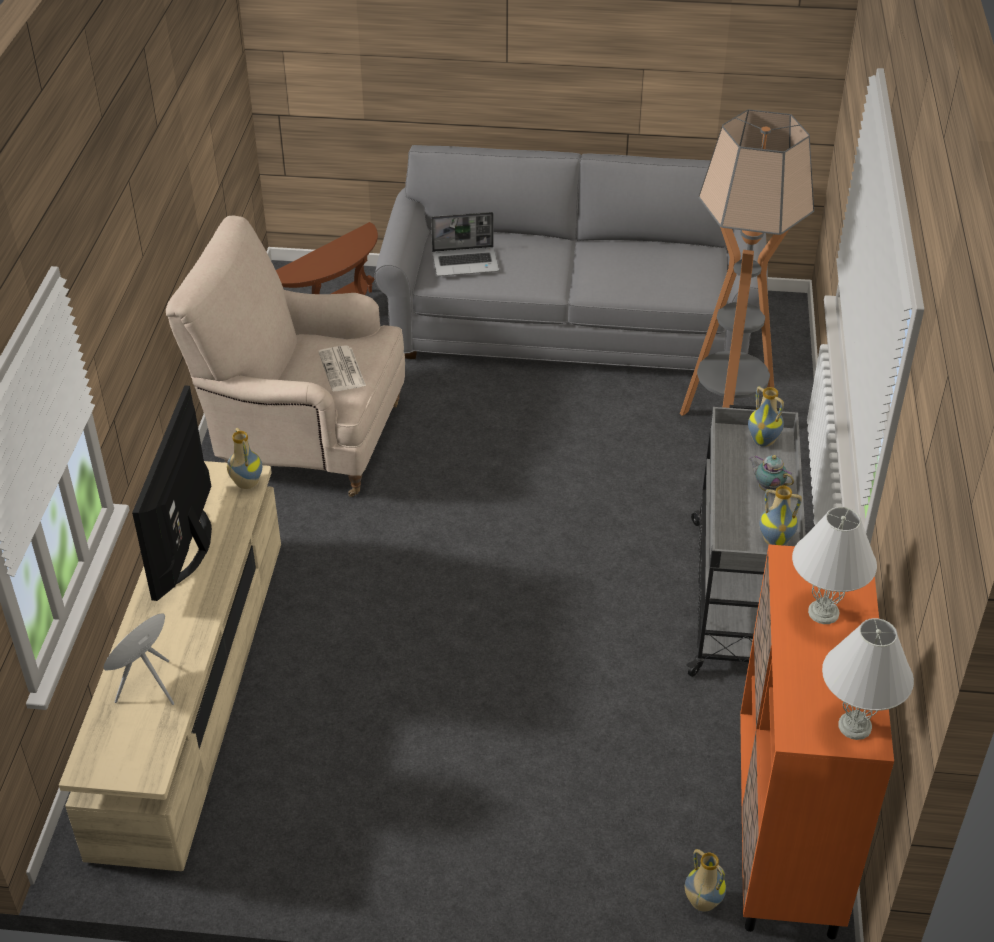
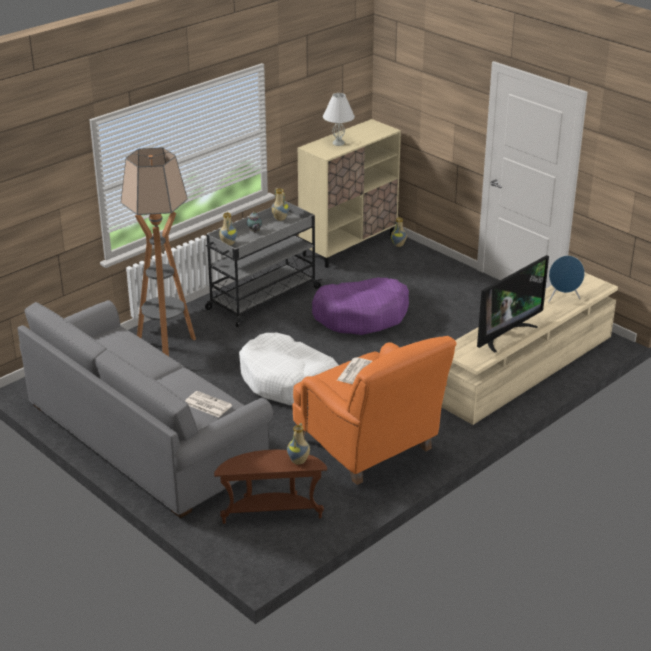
camera: 140 degrees left, 10 degrees down
(246, 483) = (456, 348): vase -> vase (299, 461)
(304, 439) = (369, 449): beige armchair -> orange armchair
(466, 262) = (207, 404): laptop -> newspaper
(509, 476) = (289, 381): none -> white dog bed
(552, 654) = (361, 316): none -> purple dog bed
(786, 833) = (349, 245): orange cabinet -> beige cabinet
(854, 726) = (371, 126): white table lamp -> none

